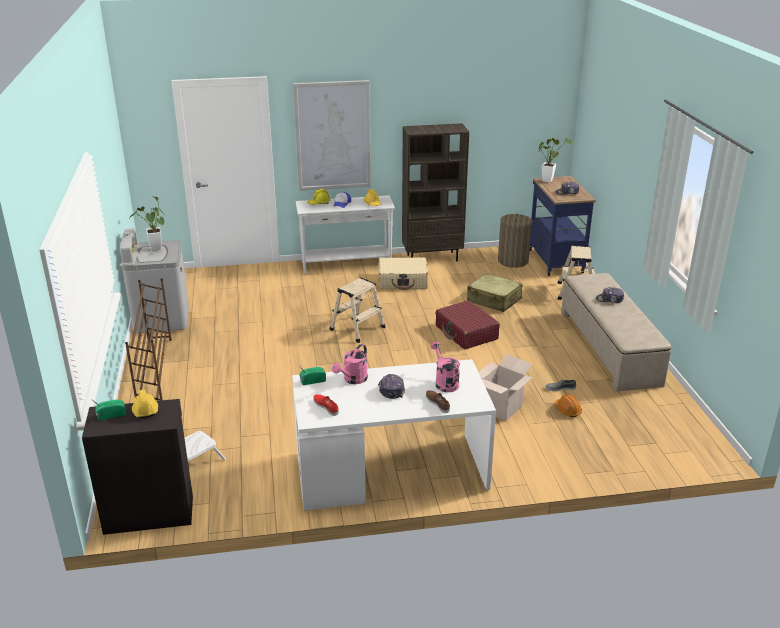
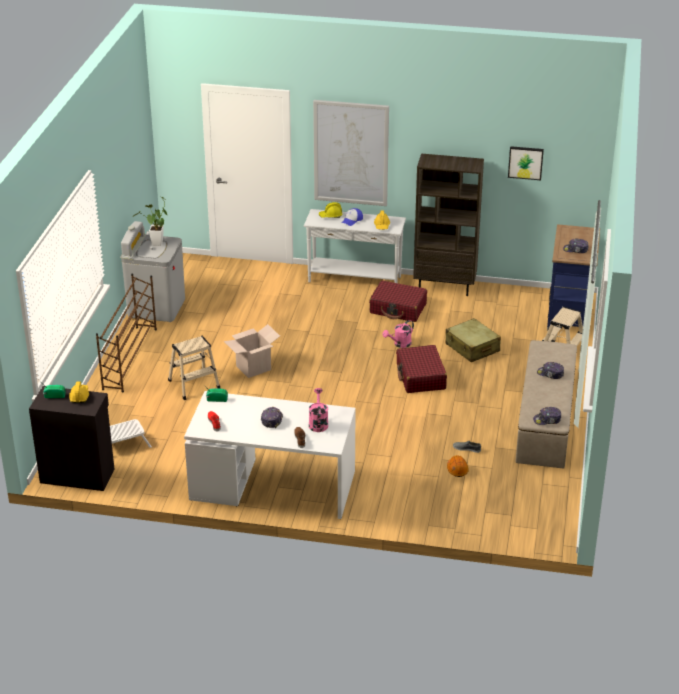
camera: 20 degrees right, 5 degrees up
(353, 380) = (248, 405): pink watering can -> pink watering can (400, 344)
(357, 328) = (323, 351): beige step ladder -> beige step ladder (194, 384)
(403, 281) = (398, 308): beige suitcase -> red suitcase
(499, 122) = (525, 162): none -> picture
(501, 408) = (400, 455): cardboard box -> cardboard box (253, 368)
(513, 261) = (525, 306): laundry basket -> none
(548, 180) = (570, 229): potted plant -> none
(645, 339) = (547, 420): none -> cap

